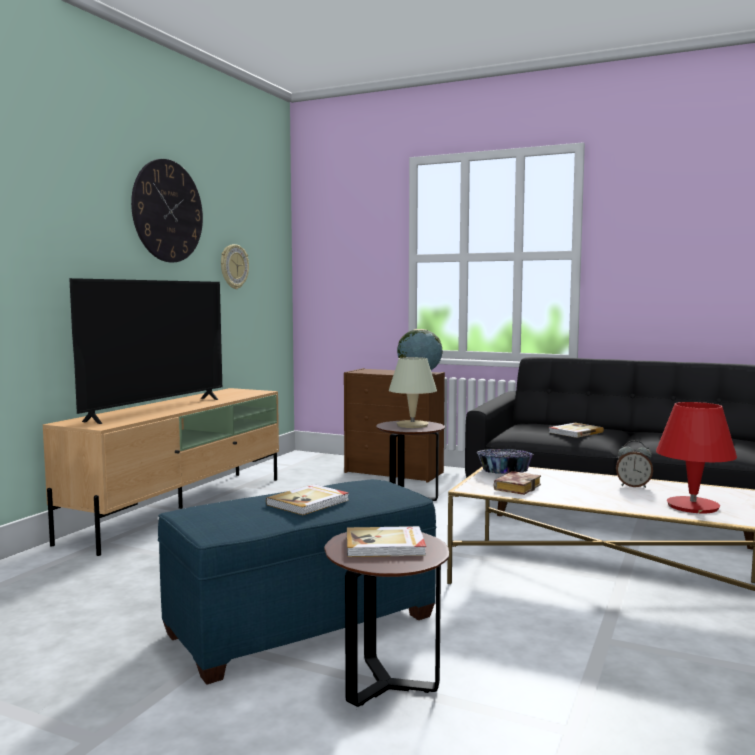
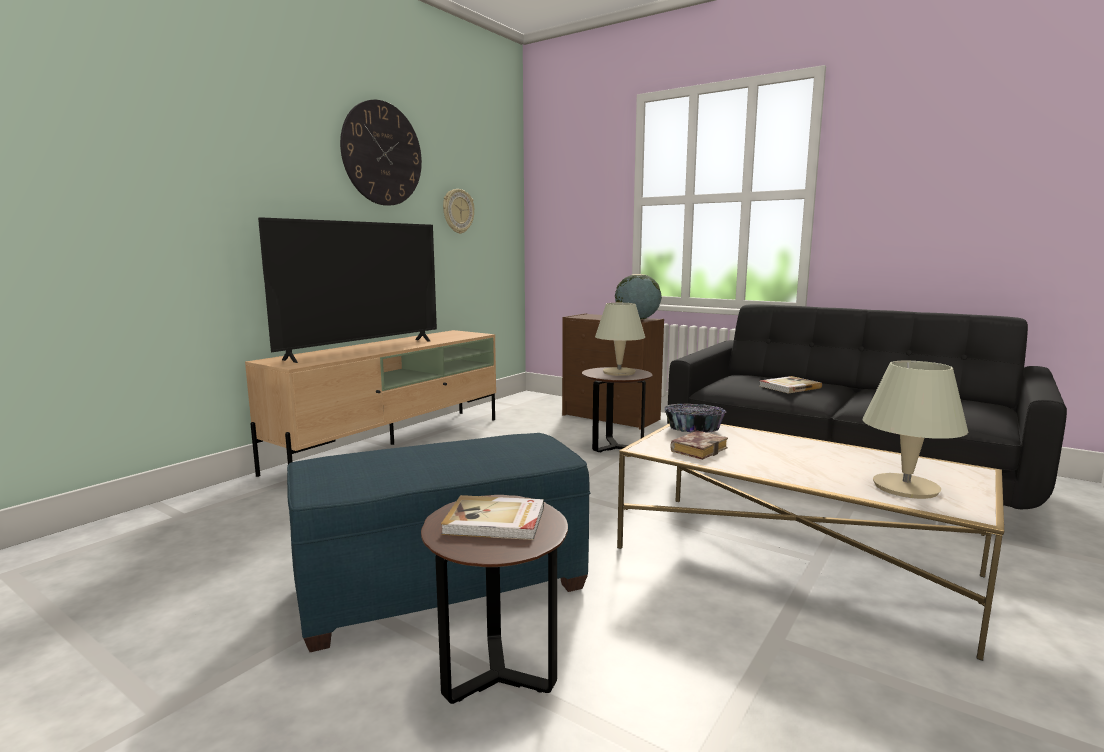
camera: 10 degrees right, 5 degrees up
(309, 502) = (445, 459): book -> none
(633, 486) = (838, 455): alarm clock -> none
(693, 506) = (906, 488): red table lamp -> beige table lamp

